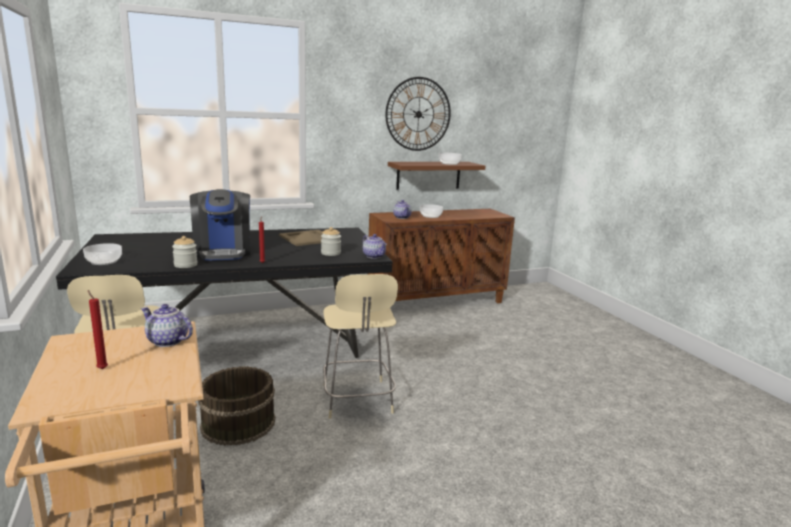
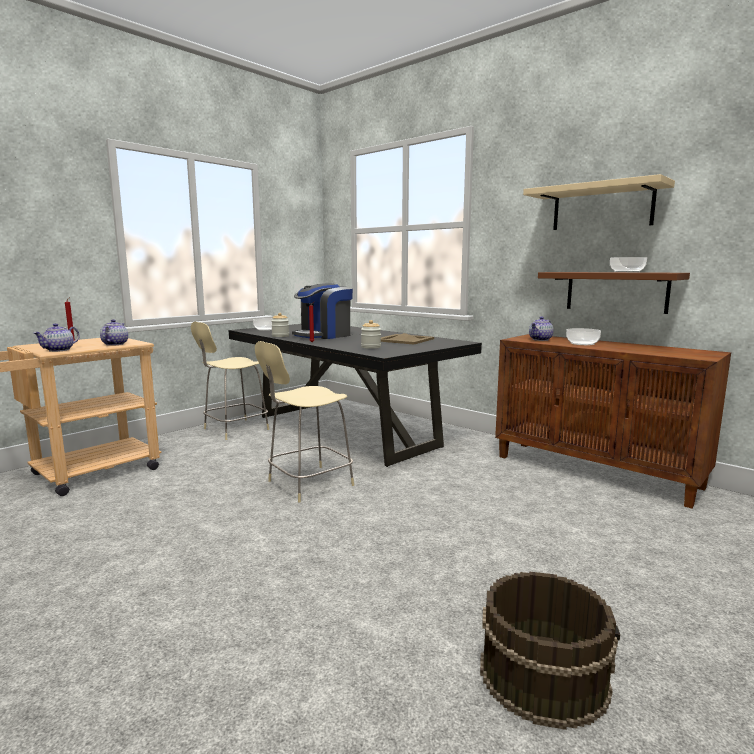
camera: 65 degrees right, 5 degrees down
(238, 423) = (239, 457): brown bucket -> brown bucket (543, 675)
(374, 256) = (387, 354): teapot -> teapot (59, 350)
(418, 114) = (602, 207): wall clock -> beige shelf

